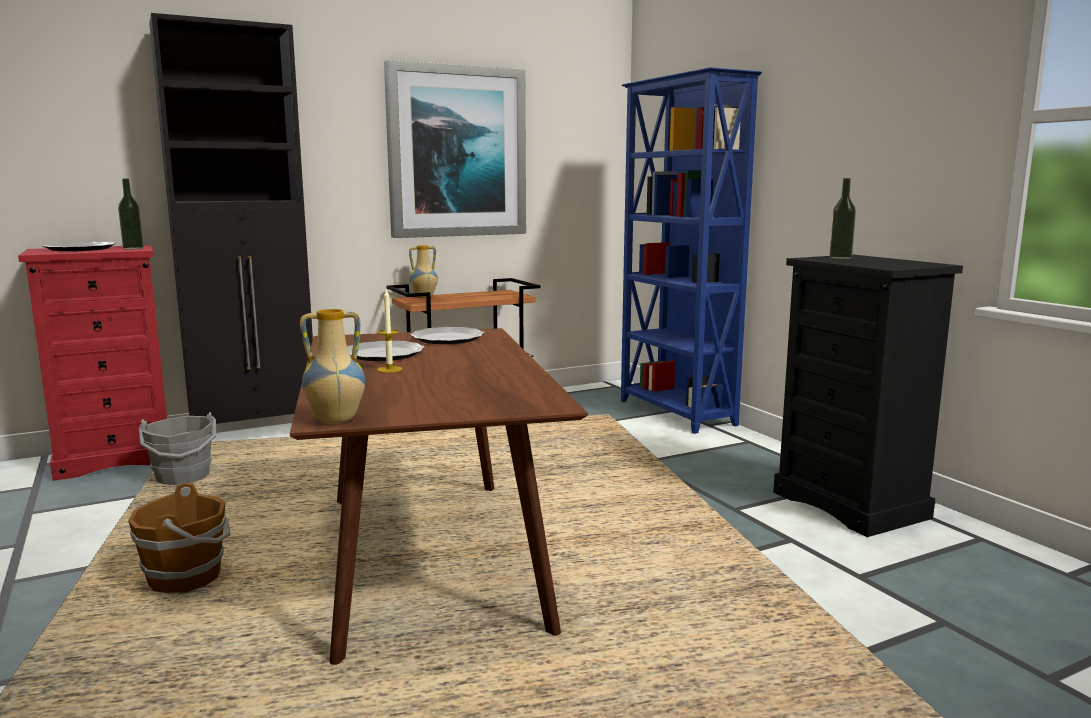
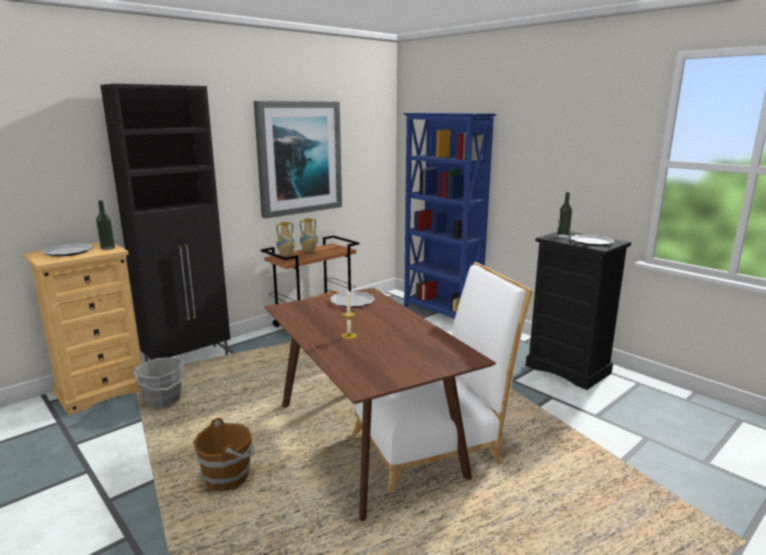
camera: 15 degrees left, 5 degrees up
(116, 459) = (101, 391): red dresser -> beige dresser
(335, 420) = (368, 387): vase -> vase (309, 251)
(384, 354) = (330, 321): plate -> plate (591, 242)
(532, 580) = (434, 445): none -> white chair

